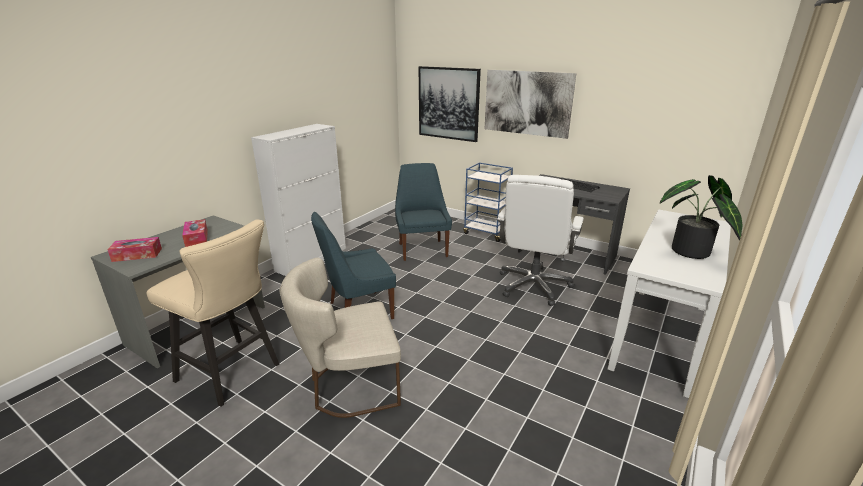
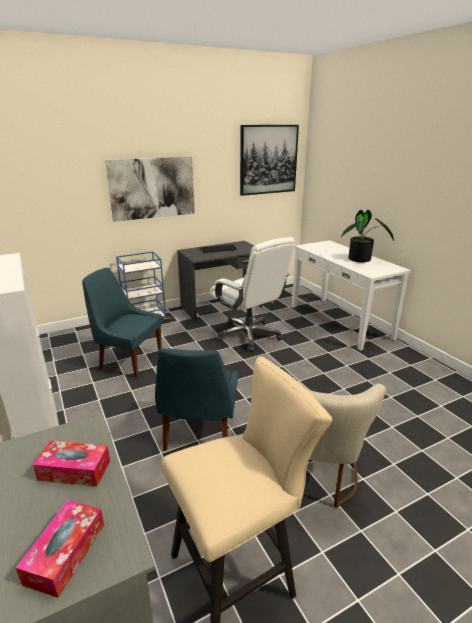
camera: 60 degrees left, 0 degrees up
(448, 103) = (61, 202): picture -> picture (268, 159)

